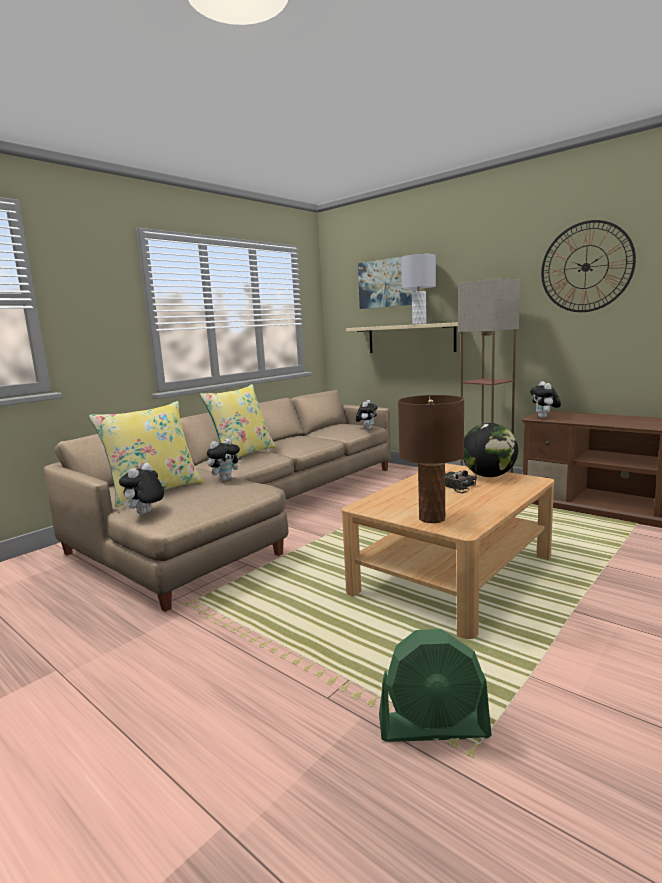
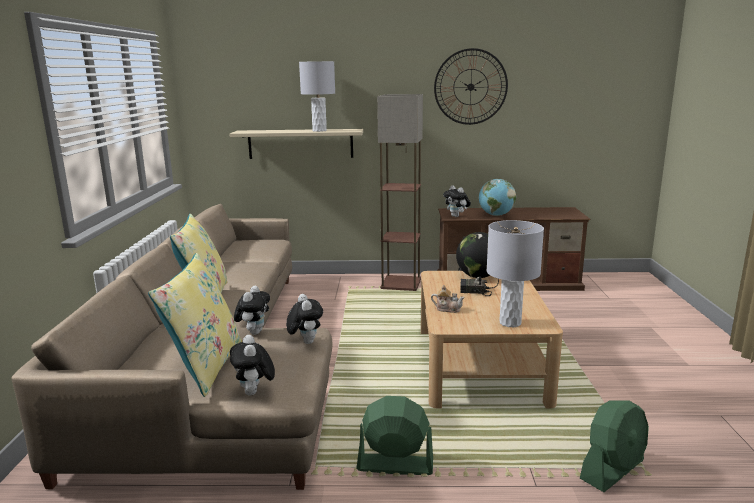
camera: 40 degrees left, 5 degrees up
(246, 623) = (394, 464): none -> green fan
(367, 429) = (279, 244): plush toy -> plush toy (305, 342)
(388, 283) = (270, 84): picture -> none
(396, 494) = (447, 309): none -> teapot
(432, 518) = (509, 323): brown table lamp -> grey table lamp
(596, 420) = (496, 215): none -> globe

